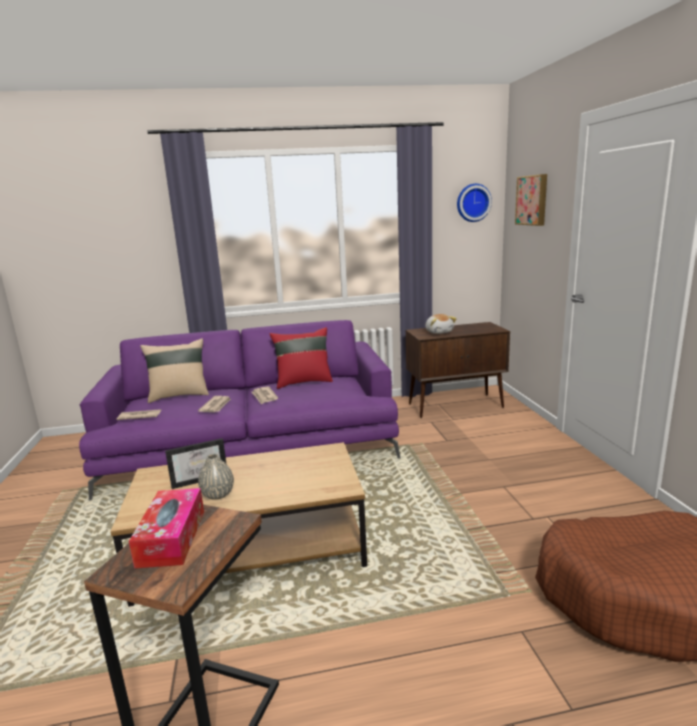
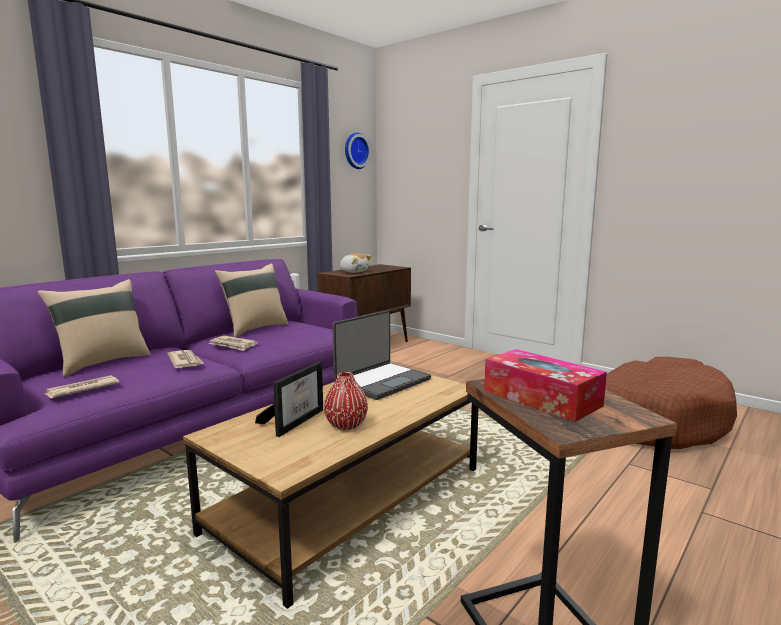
camera: 40 degrees left, 5 degrees down
(218, 494) = (346, 425): grey vase -> red vase
(303, 382) = (254, 329): red pillow -> beige pillow
(306, 461) = (382, 381): none -> laptop
(532, 200) = (417, 150): picture -> none

